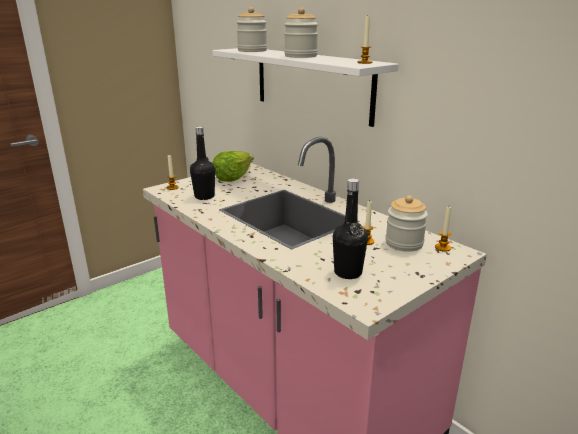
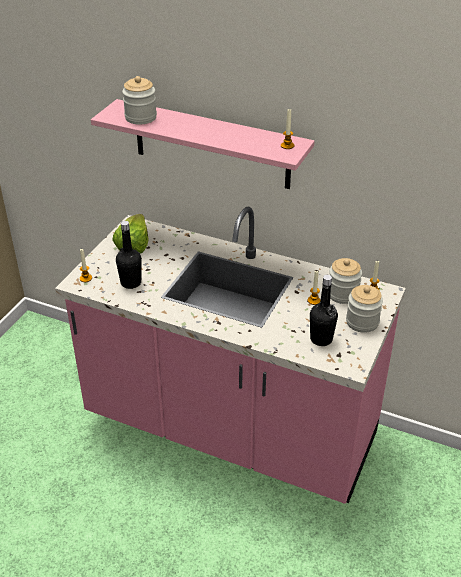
camera: 25 degrees left, 15 degrees up
(300, 56) = (211, 132): jar -> jar (362, 322)
(311, 83) = (211, 144): white shelf -> pink shelf

